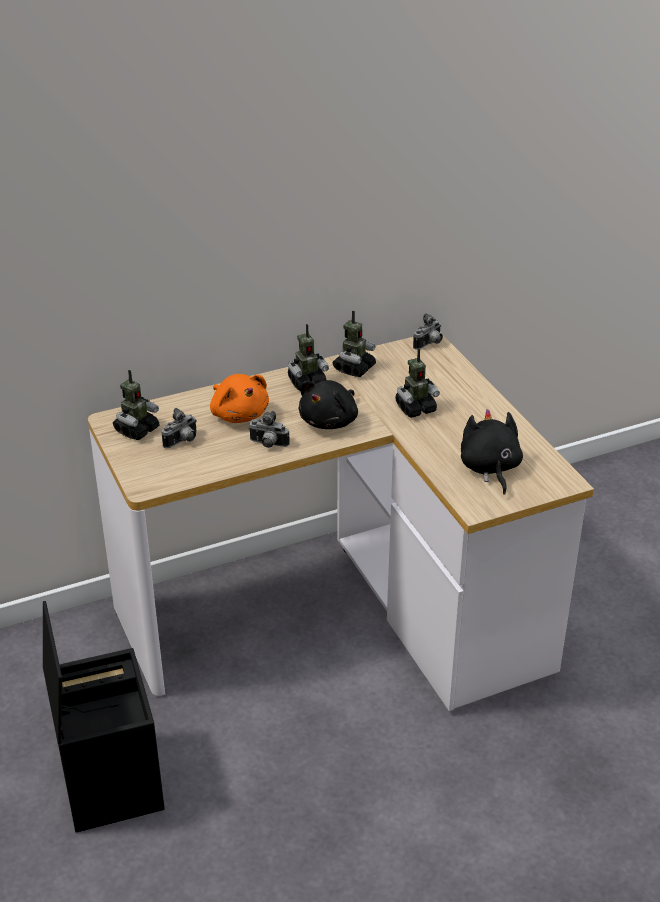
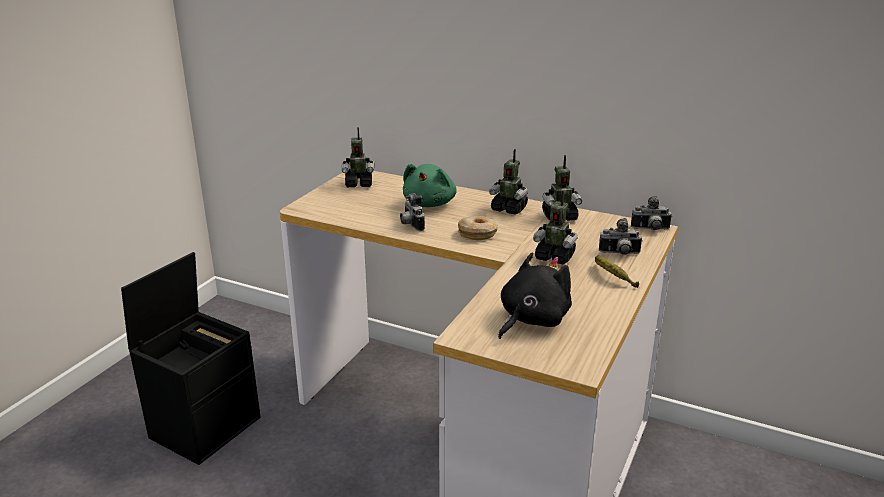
camera: 50 degrees right, 10 degrees down
(182, 441) = (368, 200): camera -> camera (619, 254)
(239, 414) = (430, 203): orange plush toy -> green plush toy
(330, 421) = (477, 234): black plush toy -> donut
(475, 402) = (612, 277): none -> banana

